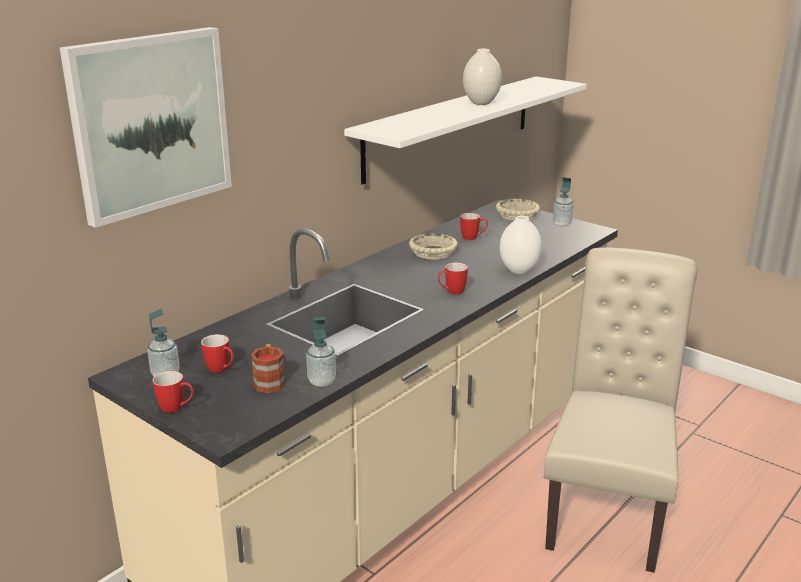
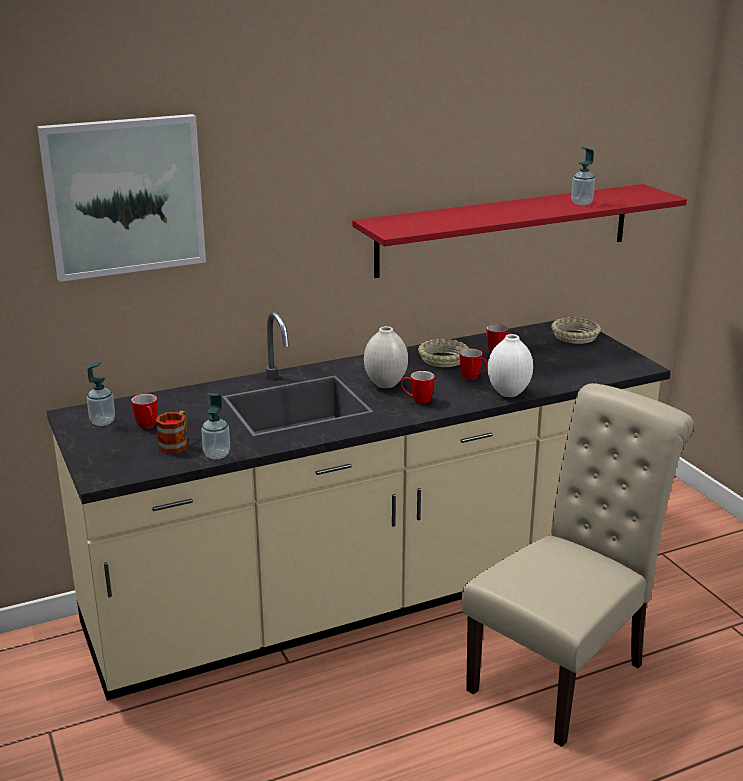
camera: 25 degrees right, 0 degrees up
(177, 409) = (85, 450): mug -> mug (473, 378)
(451, 126) = (505, 229): white shelf -> red shelf
(481, 103) = (529, 208): white vase -> white vase (385, 384)
(562, 224) = (613, 353): soap dispenser -> soap dispenser (581, 203)

